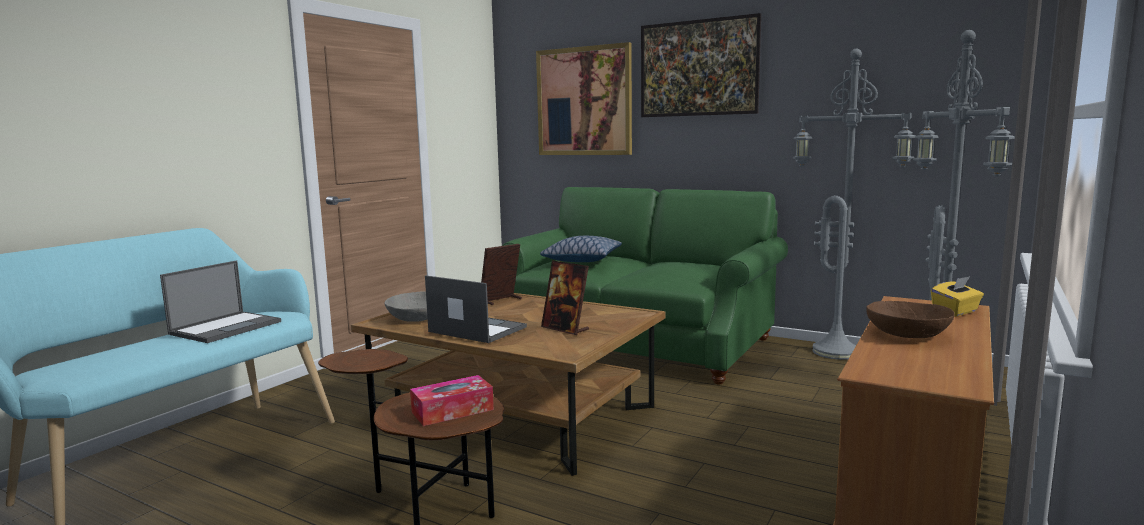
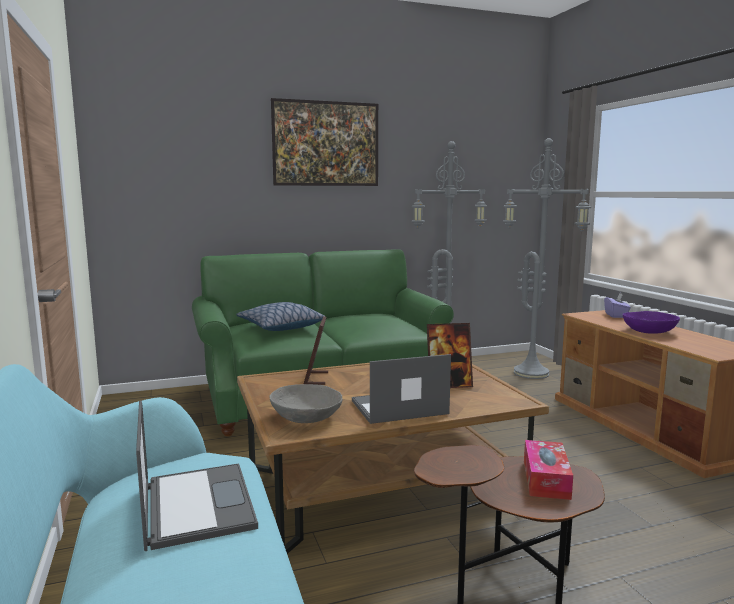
camera: 50 degrees left, 0 degrees up
(584, 101) = (206, 167): picture -> none
(907, 334) = (649, 331): brown bowl -> purple bowl
(955, 312) = (616, 315): yellow tissue box -> purple tissue box

